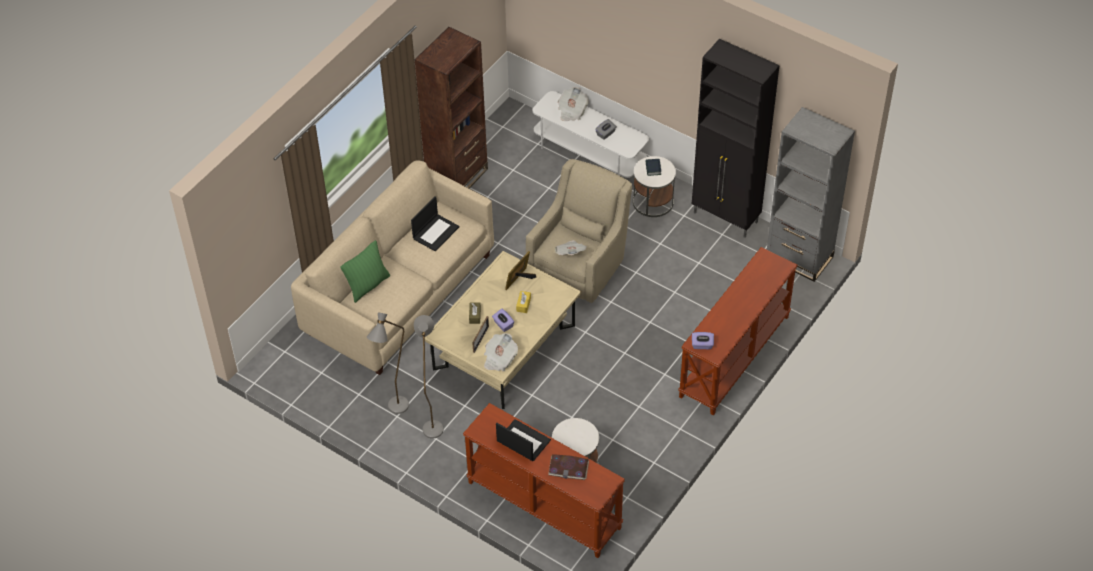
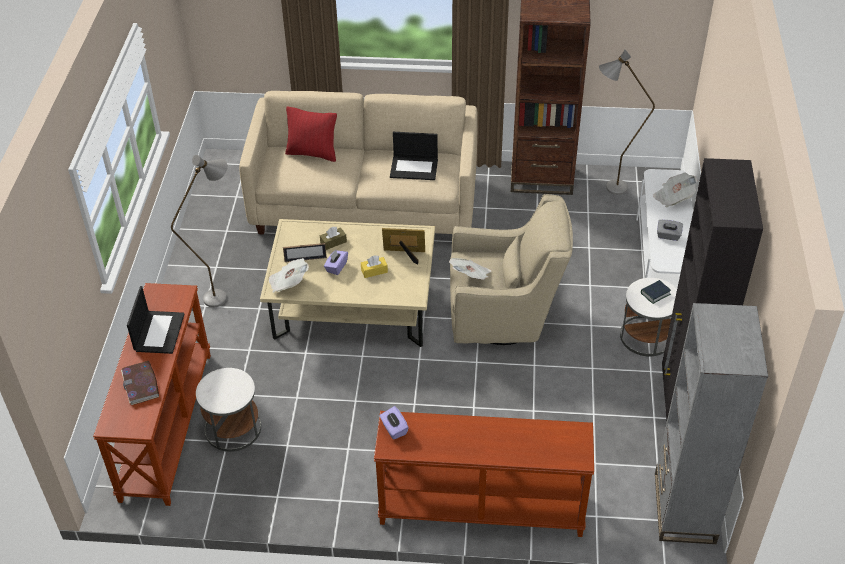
camera: 60 degrees right, 5 degrees down
(368, 285) = (312, 153): green pillow -> red pillow
(395, 411) = (221, 263): grey floor lamp -> grey floor lamp (608, 189)

